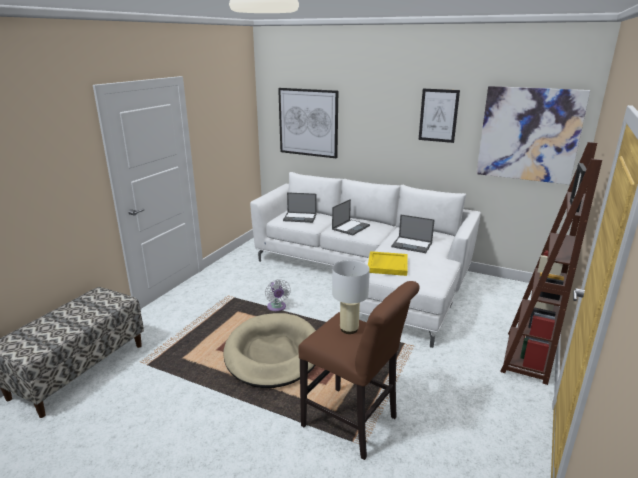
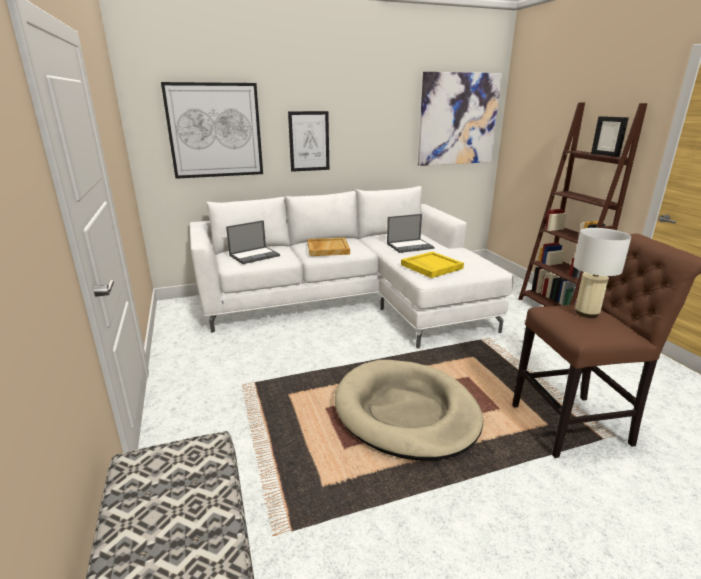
camera: 45 degrees left, 0 degrees up
(277, 308) = (324, 368): white fan -> none
(351, 227) = (327, 249): laptop -> beige tray
(438, 115) = (378, 107): picture -> picture (309, 141)

